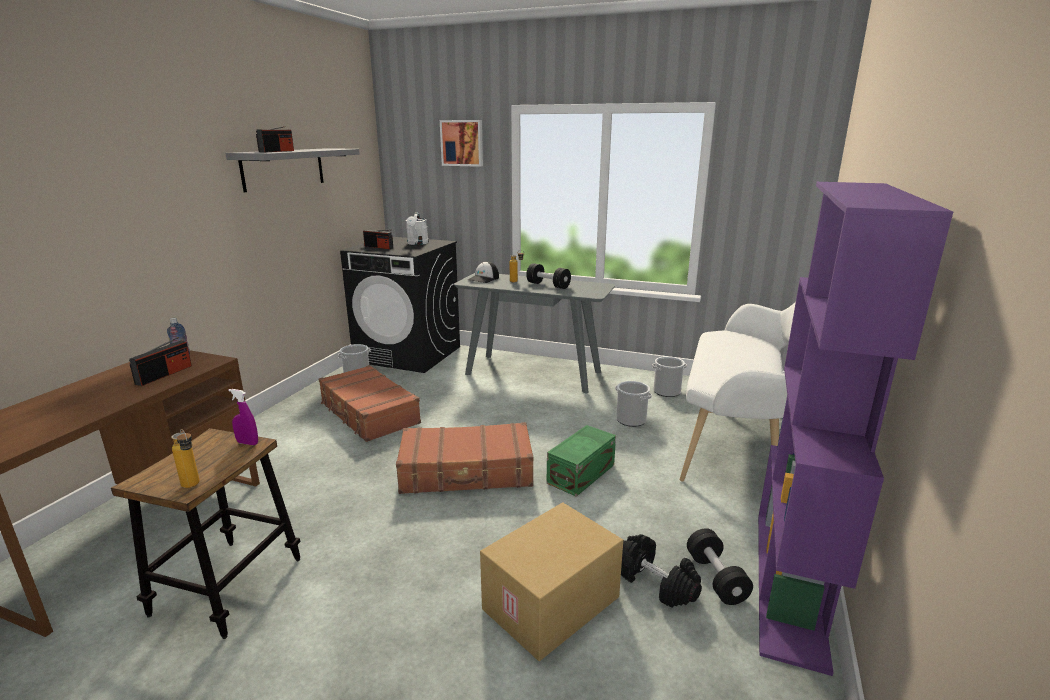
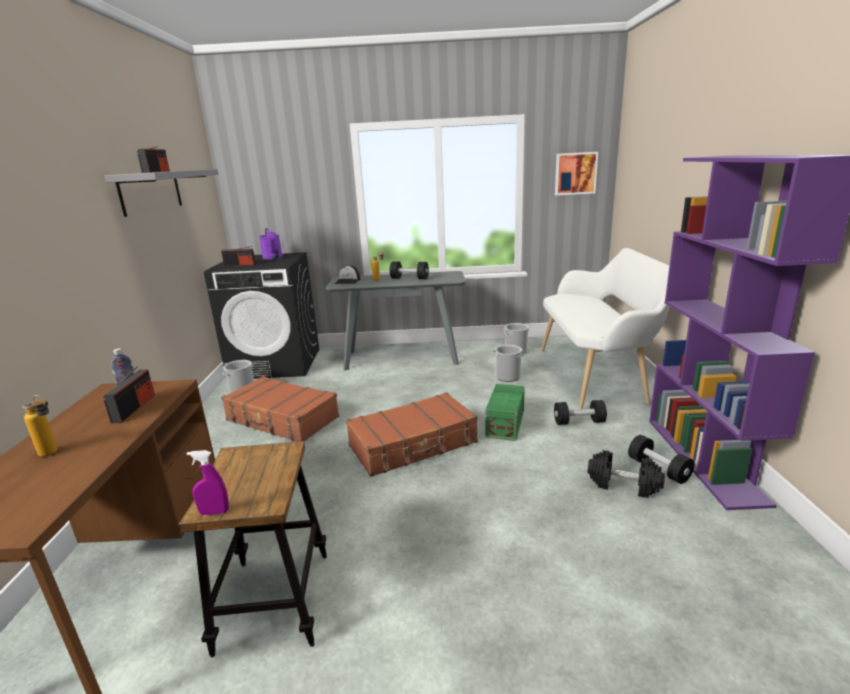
camera: 20 degrees left, 0 degrees up
(193, 486) = (271, 499): bottle -> bottle (53, 454)
(247, 443) = (279, 450): purple spray bottle -> purple spray bottle (214, 512)
(417, 243) = (273, 258): white watering can -> purple watering can
(462, 143) = (304, 161): picture -> picture (575, 173)
(552, 605) = (567, 522): cardboard box -> none
(668, 494) = (579, 422): none -> black dumbbell

